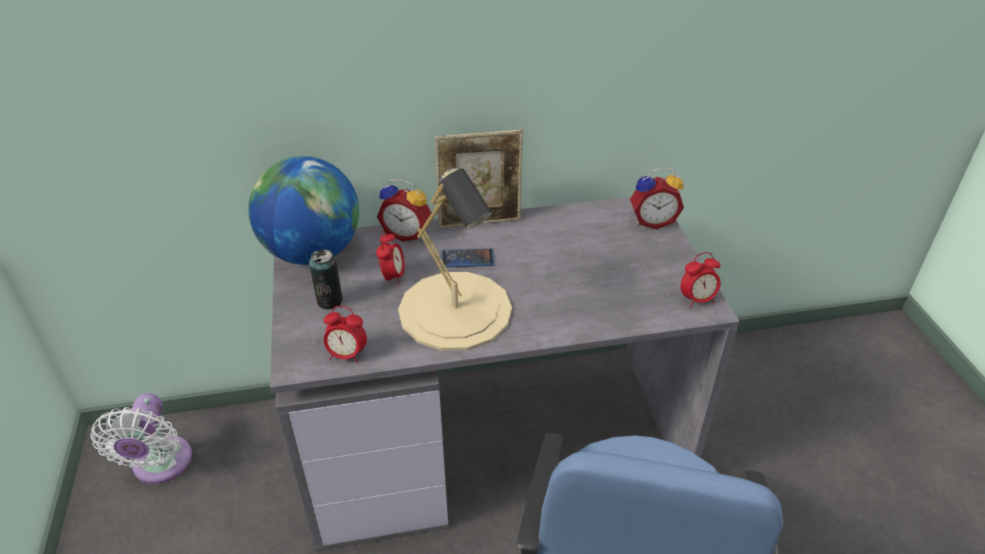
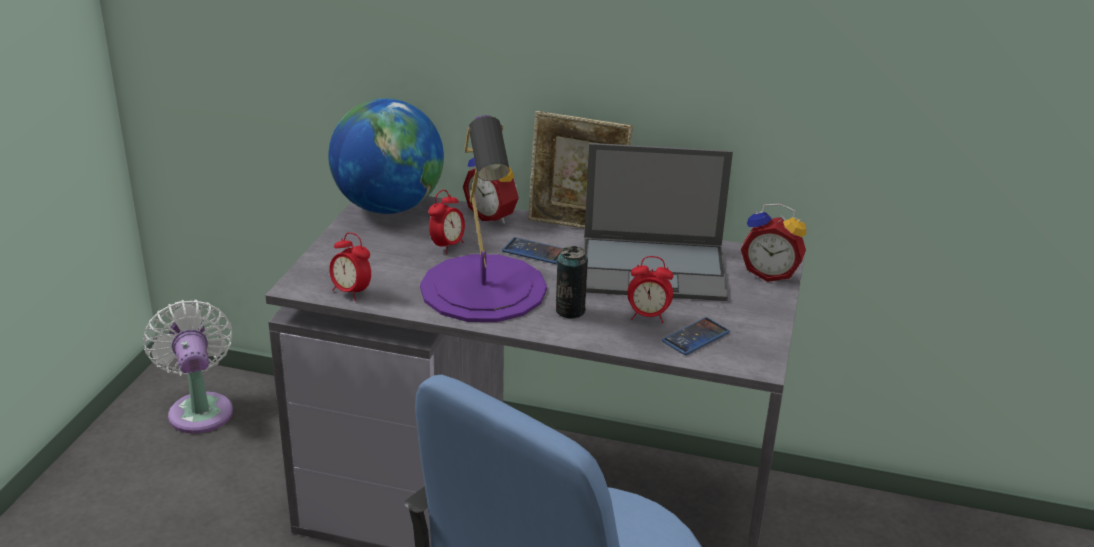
camera: 25 degrees right, 10 degrees down
(160, 466) = (200, 409): white fan -> white fan turned 135 degrees clockwise
(329, 301) = (371, 248): can -> can (570, 310)
(455, 310) = (484, 288): beige table lamp -> purple table lamp
(570, 244) = (654, 269): none -> laptop
(648, 299) = (695, 337): none -> phone
(697, 300) = (752, 353): alarm clock -> alarm clock (648, 316)

